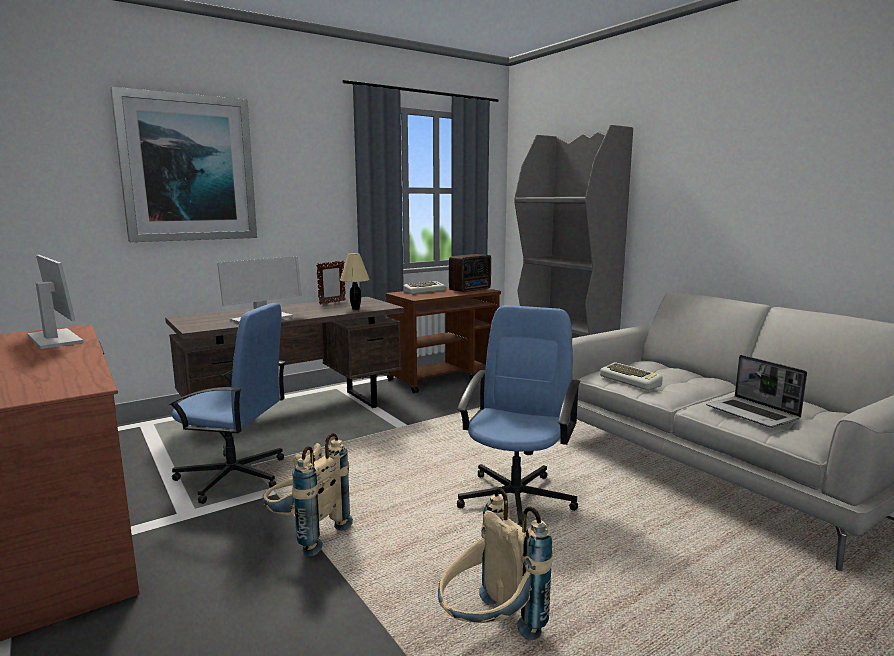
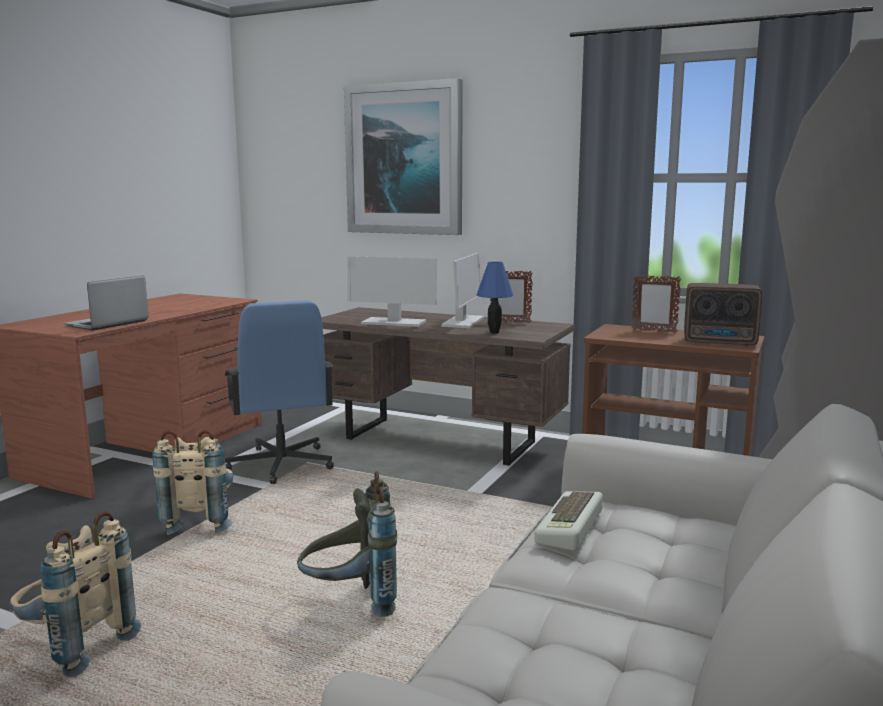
camera: 60 degrees right, 0 degrees up
(55, 339) = (201, 304): monitor -> monitor (463, 322)
(355, 309) = (494, 332): beige table lamp -> blue table lamp
(424, 291) = (653, 331): keyboard -> picture frame
(517, 498) = (351, 602): blue office chair -> grey backpack
(753, 413) = (512, 644): laptop -> laptop (107, 324)

